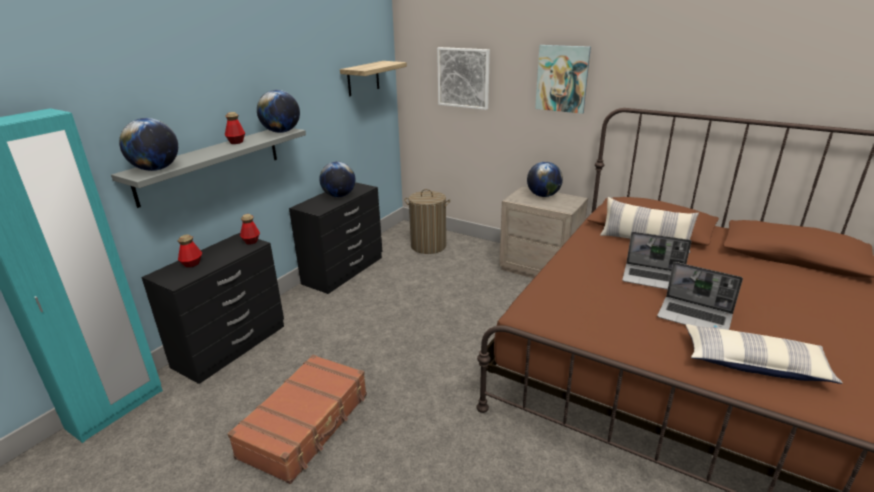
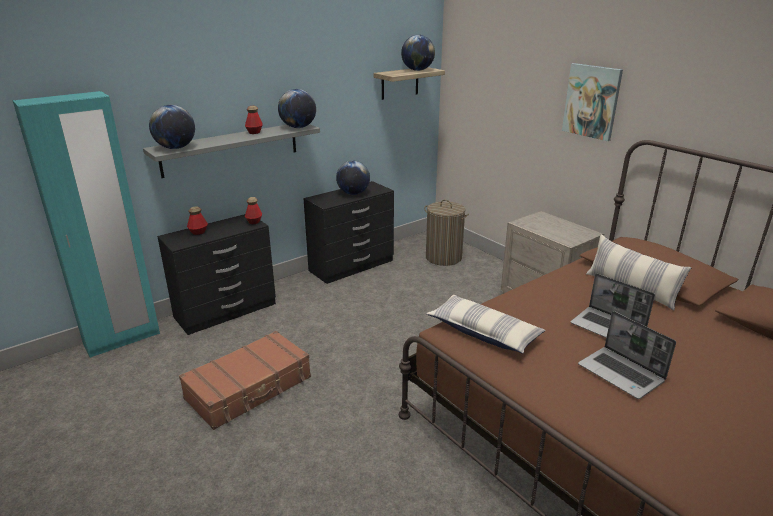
camera: 20 degrees right, 0 degrees up
(463, 78) = (499, 91): picture -> none
(543, 195) = (555, 224): globe -> globe (417, 70)
(753, 363) = (646, 432): pillow -> pillow (484, 332)

